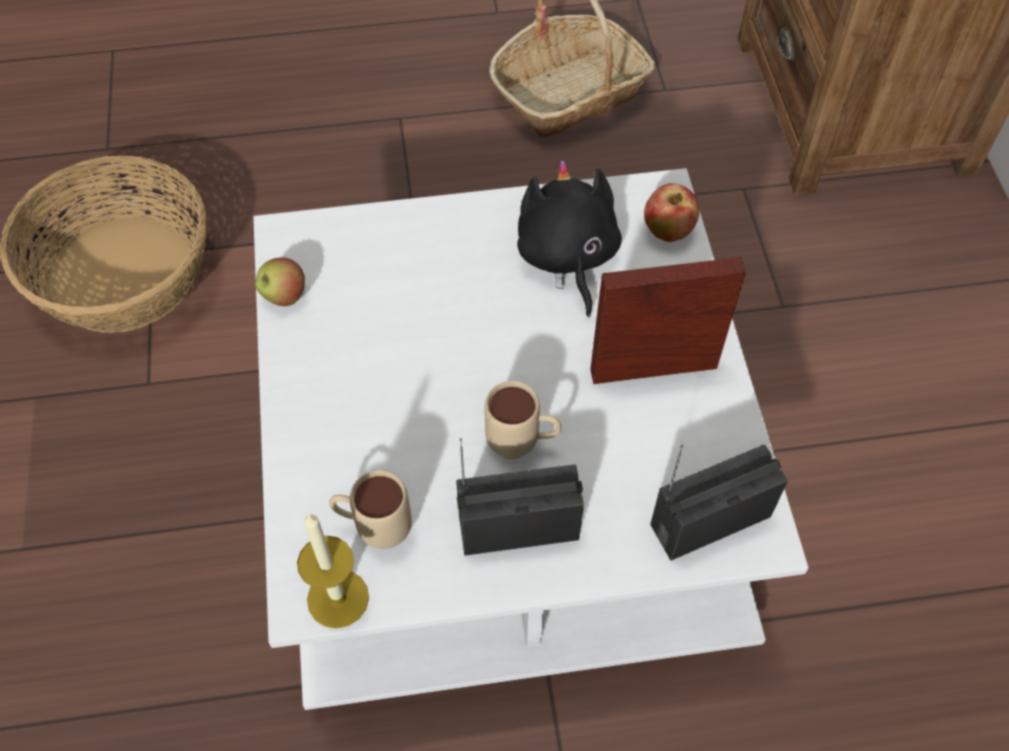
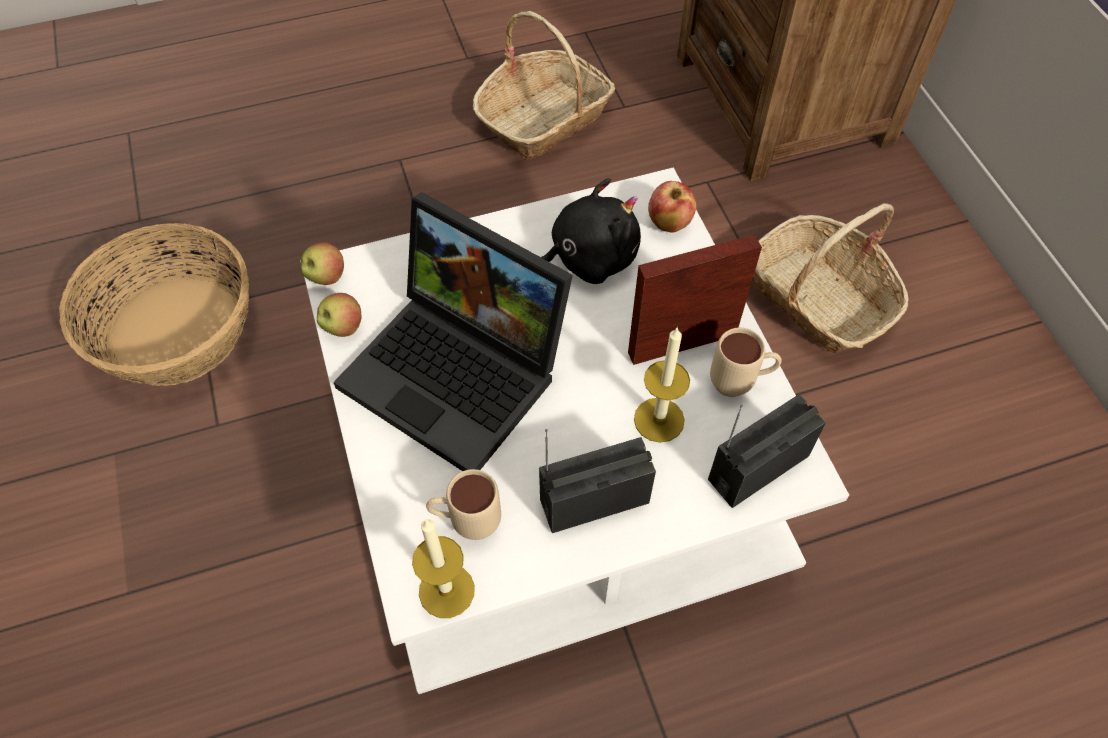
camera: 10 degrees left, 0 degrees up
(277, 238) = (326, 277): none -> apple
(402, 364) = (461, 372): none -> laptop
(522, 445) = (582, 427): beige mug -> beige mug (740, 384)
(567, 257) = (587, 258): black plush toy -> black plush toy turned 90 degrees clockwise
(609, 449) = (659, 420): none -> candle
(848, 342) = (819, 299): none -> basket

